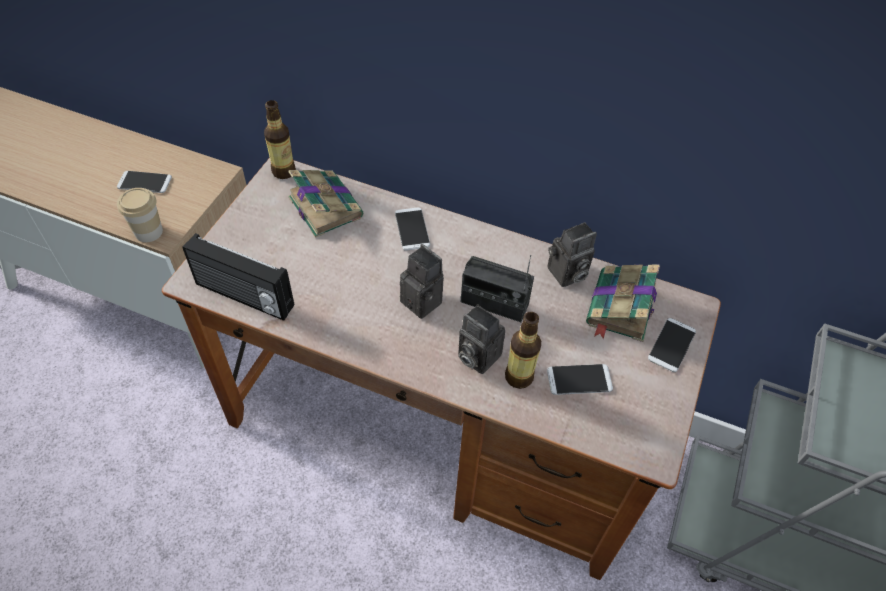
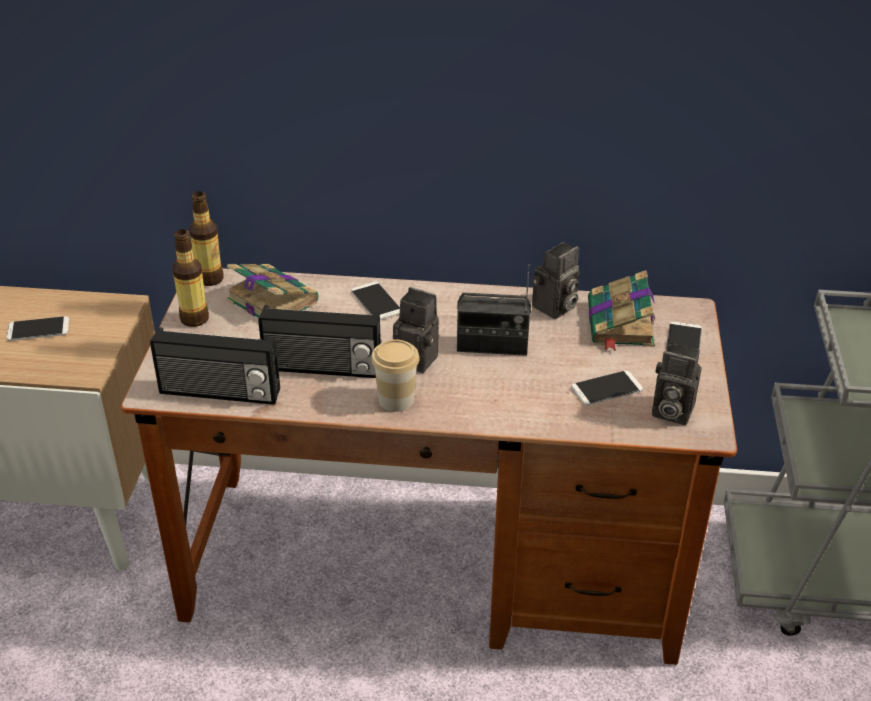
camera: 15 degrees left, 15 degrees down
(148, 232) = (66, 373): cup -> cup (396, 400)
(338, 292) = (322, 368): none -> radio
(476, 356) = (494, 391): camera -> camera (669, 411)
(518, 377) = (545, 399): bottle -> bottle (194, 319)

